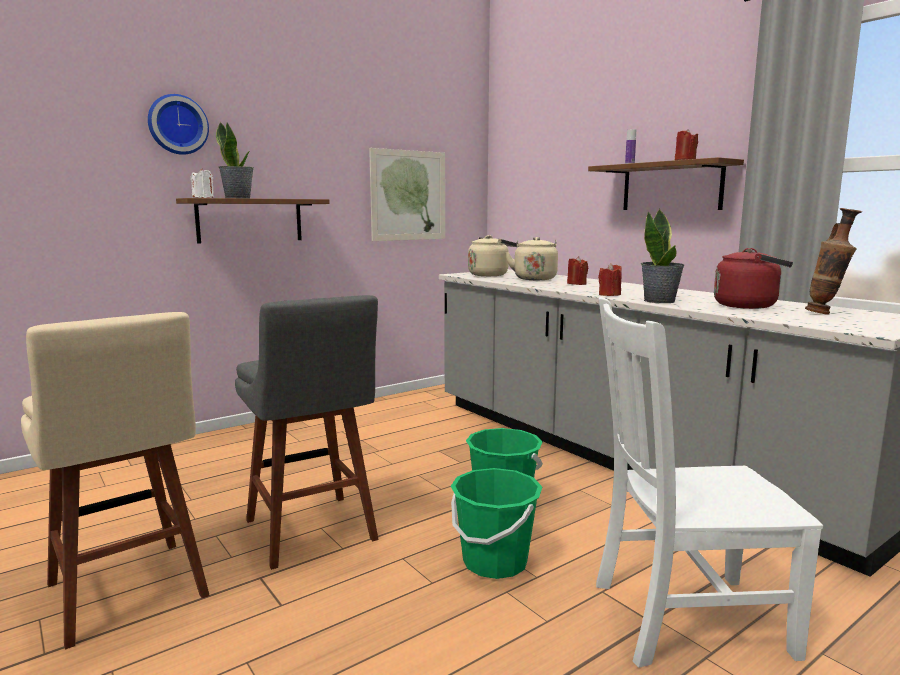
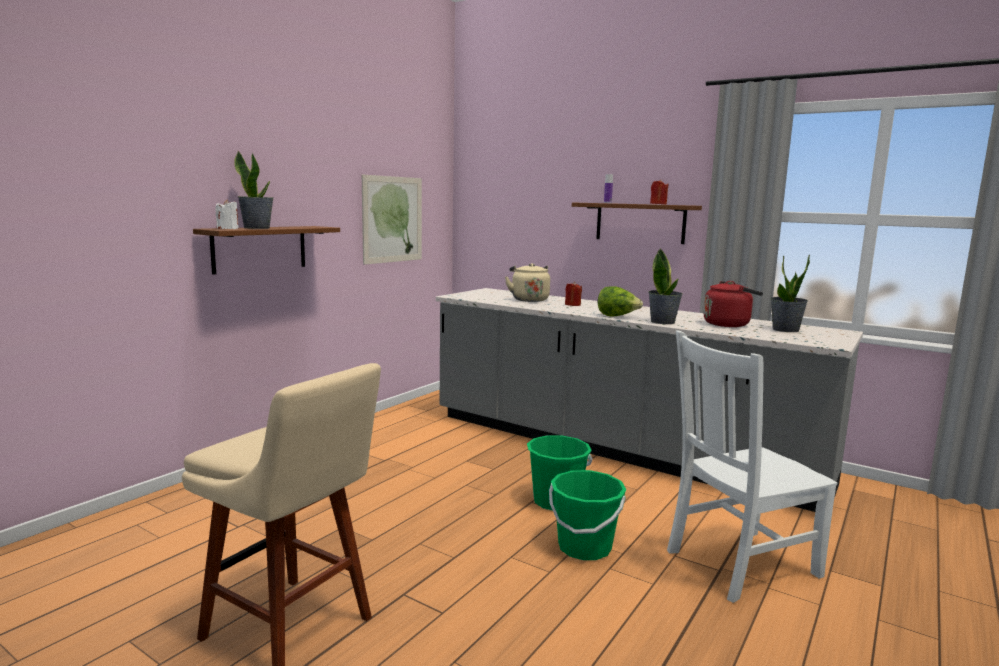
camera: 20 degrees left, 0 degrees up
(177, 125) = (194, 153): wall clock -> none
(312, 533) = (416, 549): grey stool -> none
(490, 275) = (483, 296): beige kettle -> none
(609, 295) = (617, 316): red candle -> lettuce
(826, 314) = (785, 330): vase -> potted plant

